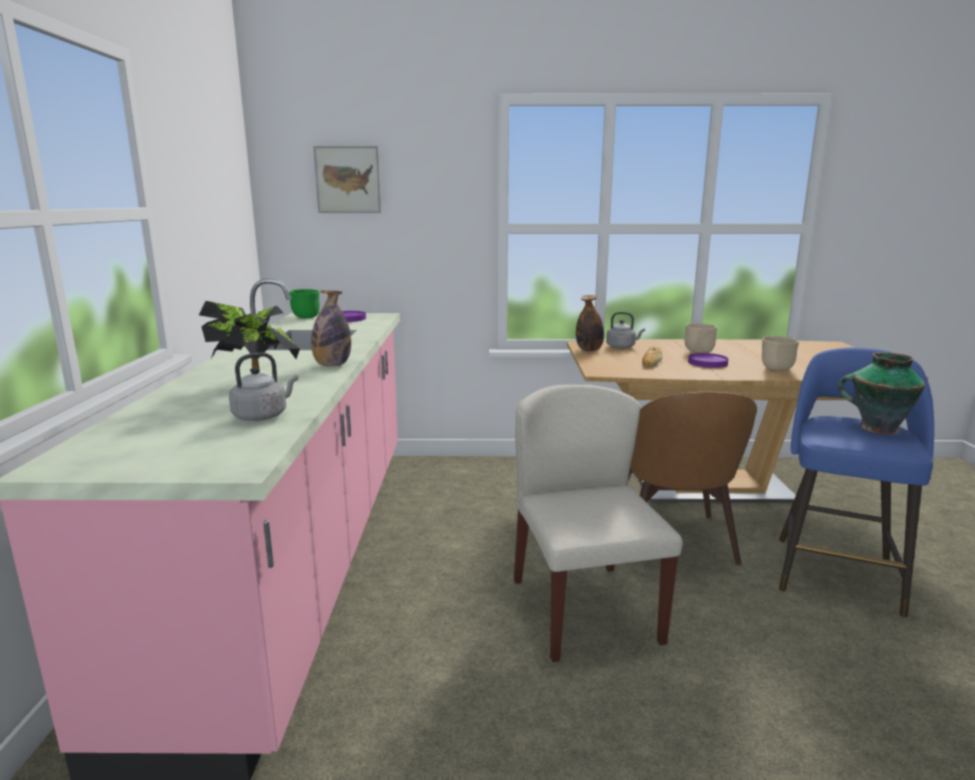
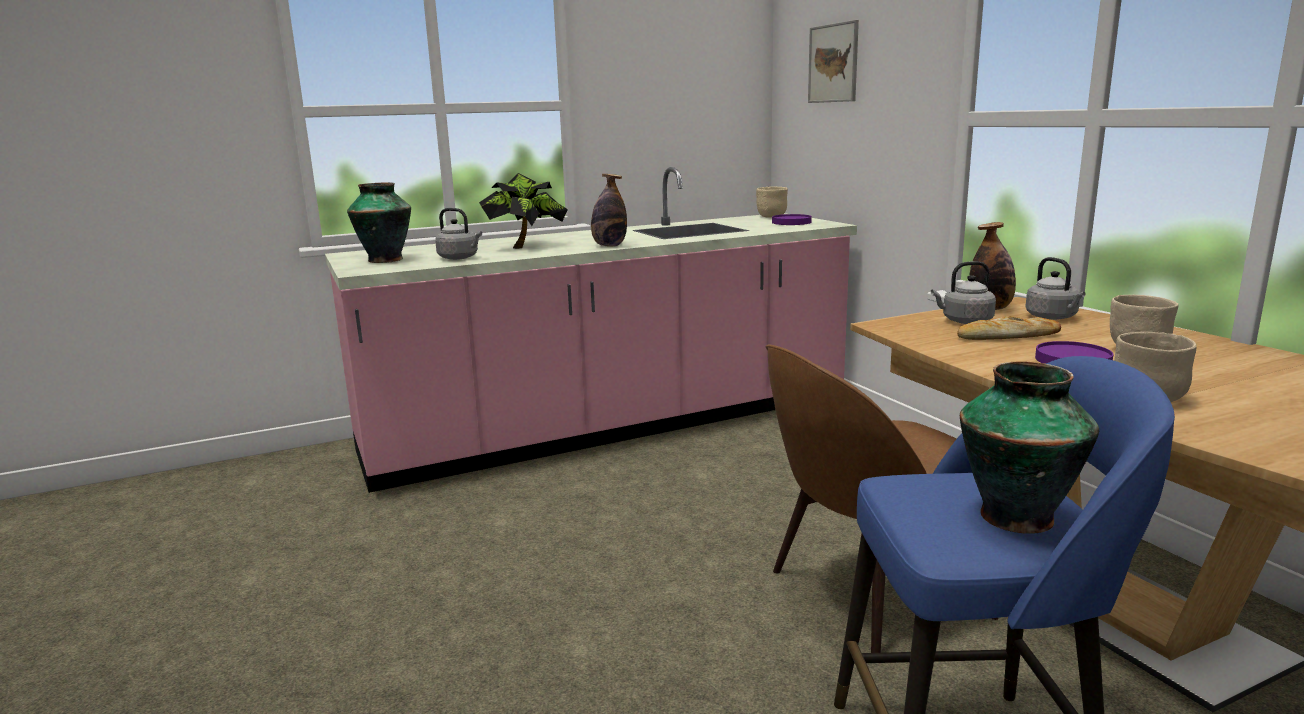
camera: 65 degrees right, 0 degrees up
(178, 448) = (386, 260): none -> vase
(305, 317) = (770, 217): green bowl -> beige bowl
(583, 609) = (651, 563): beige chair -> none
(611, 359) = (964, 321): none -> grey kettle

